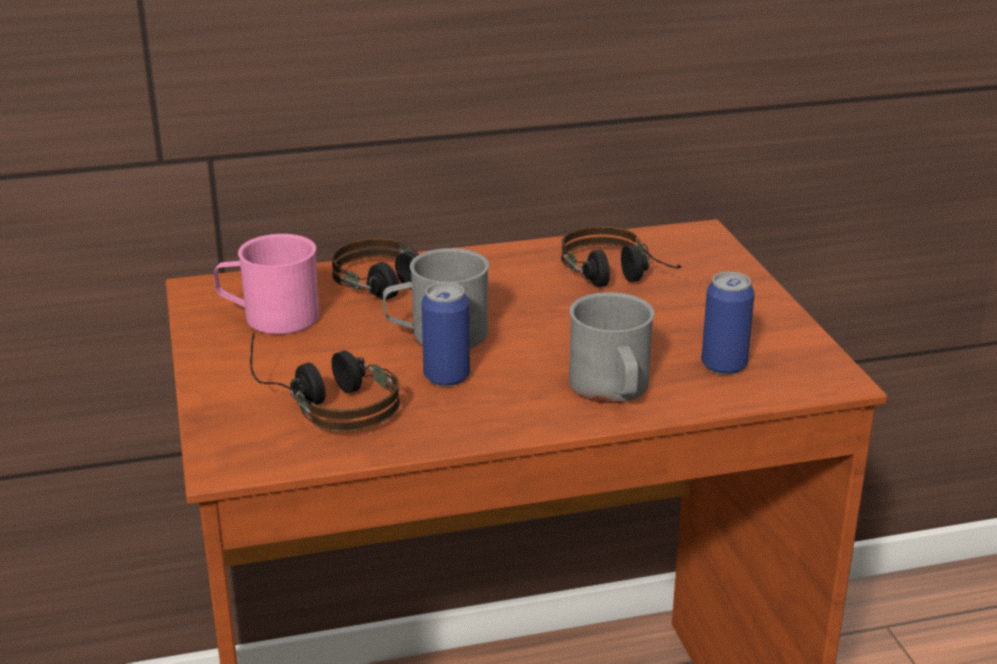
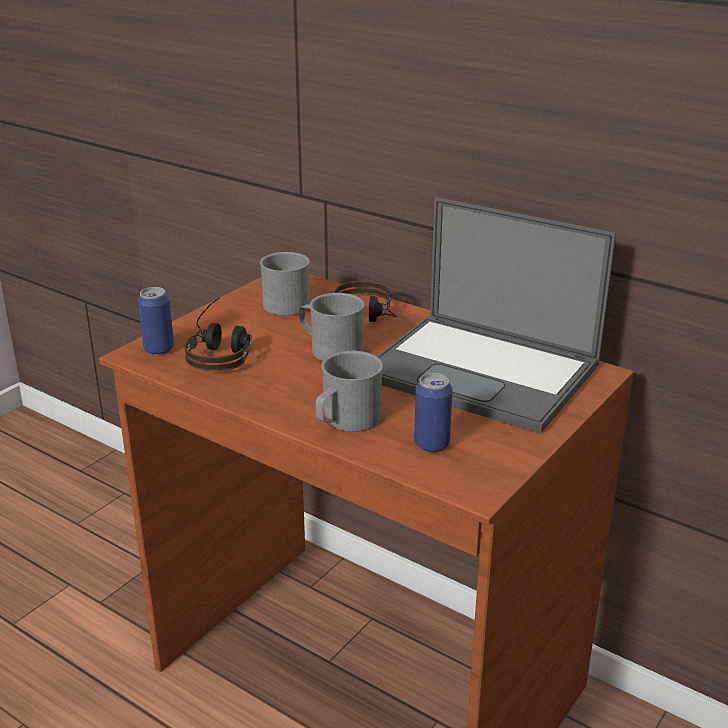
camera: 50 degrees right, 0 degrees up
(269, 317) = (282, 303): pink mug -> grey mug
(446, 377) = (290, 370): can -> can (159, 349)
(619, 280) = (484, 372): headphones -> laptop

